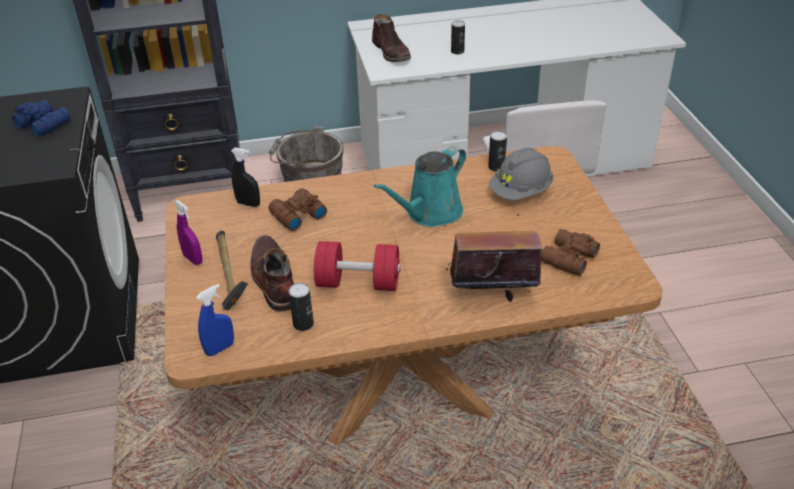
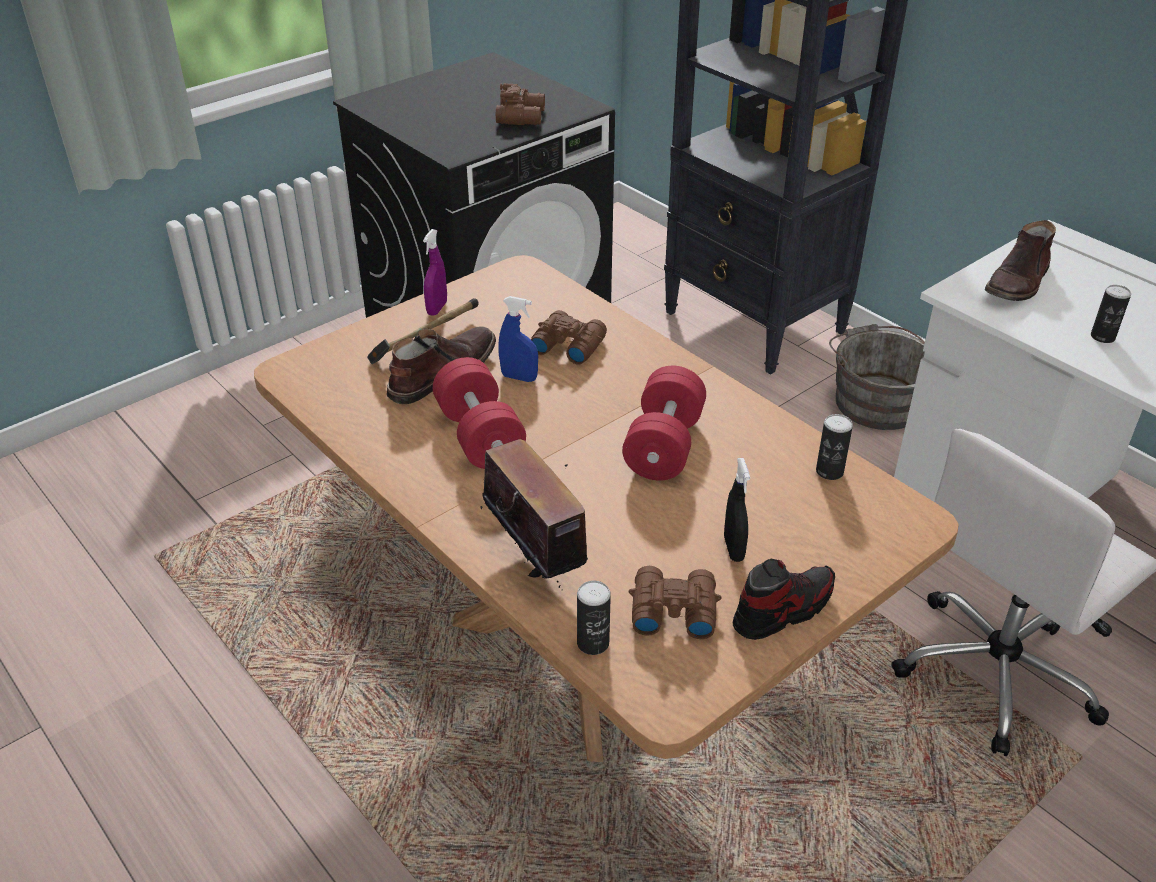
camera: 60 degrees right, 0 degrees up
(44, 124) = (522, 116): blue binoculars -> brown binoculars
(220, 348) = (310, 382): blue spray bottle -> blue spray bottle (519, 377)
(248, 203) = (560, 304): black spray bottle -> black spray bottle (733, 549)
(303, 324) = (382, 422): can -> can (593, 643)
(430, 213) = (664, 446): turquoise watering can -> red dumbbell
(521, 192) = (791, 515): grey hard hat -> none
(589, 222) = (783, 610): none -> shoe

